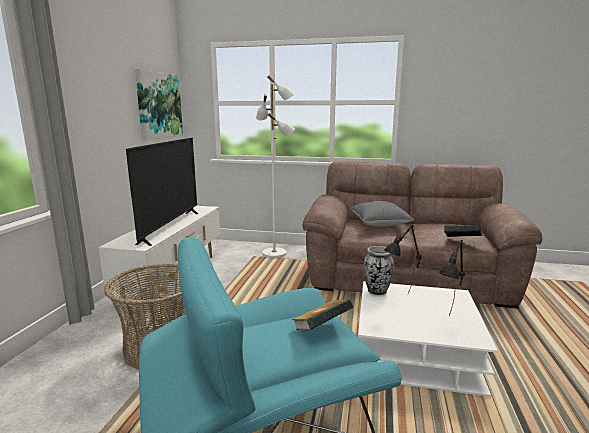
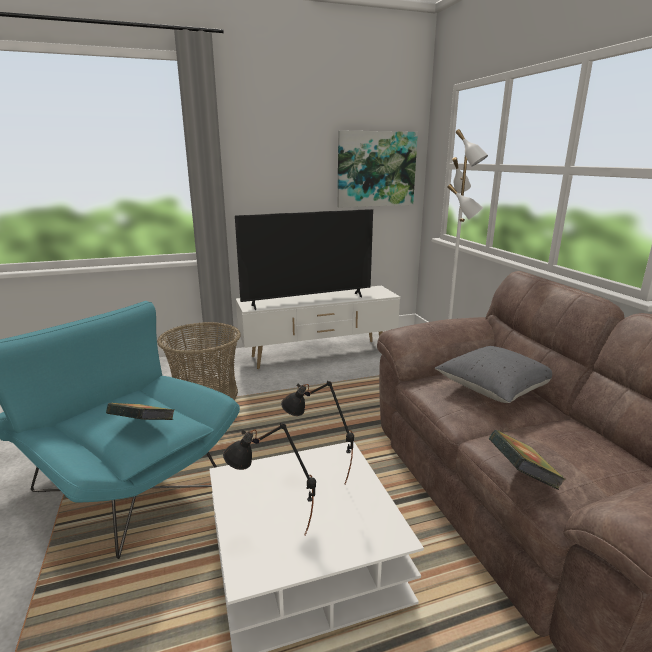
camera: 60 degrees right, 5 degrees up
(377, 292) = (329, 458): vase -> none

